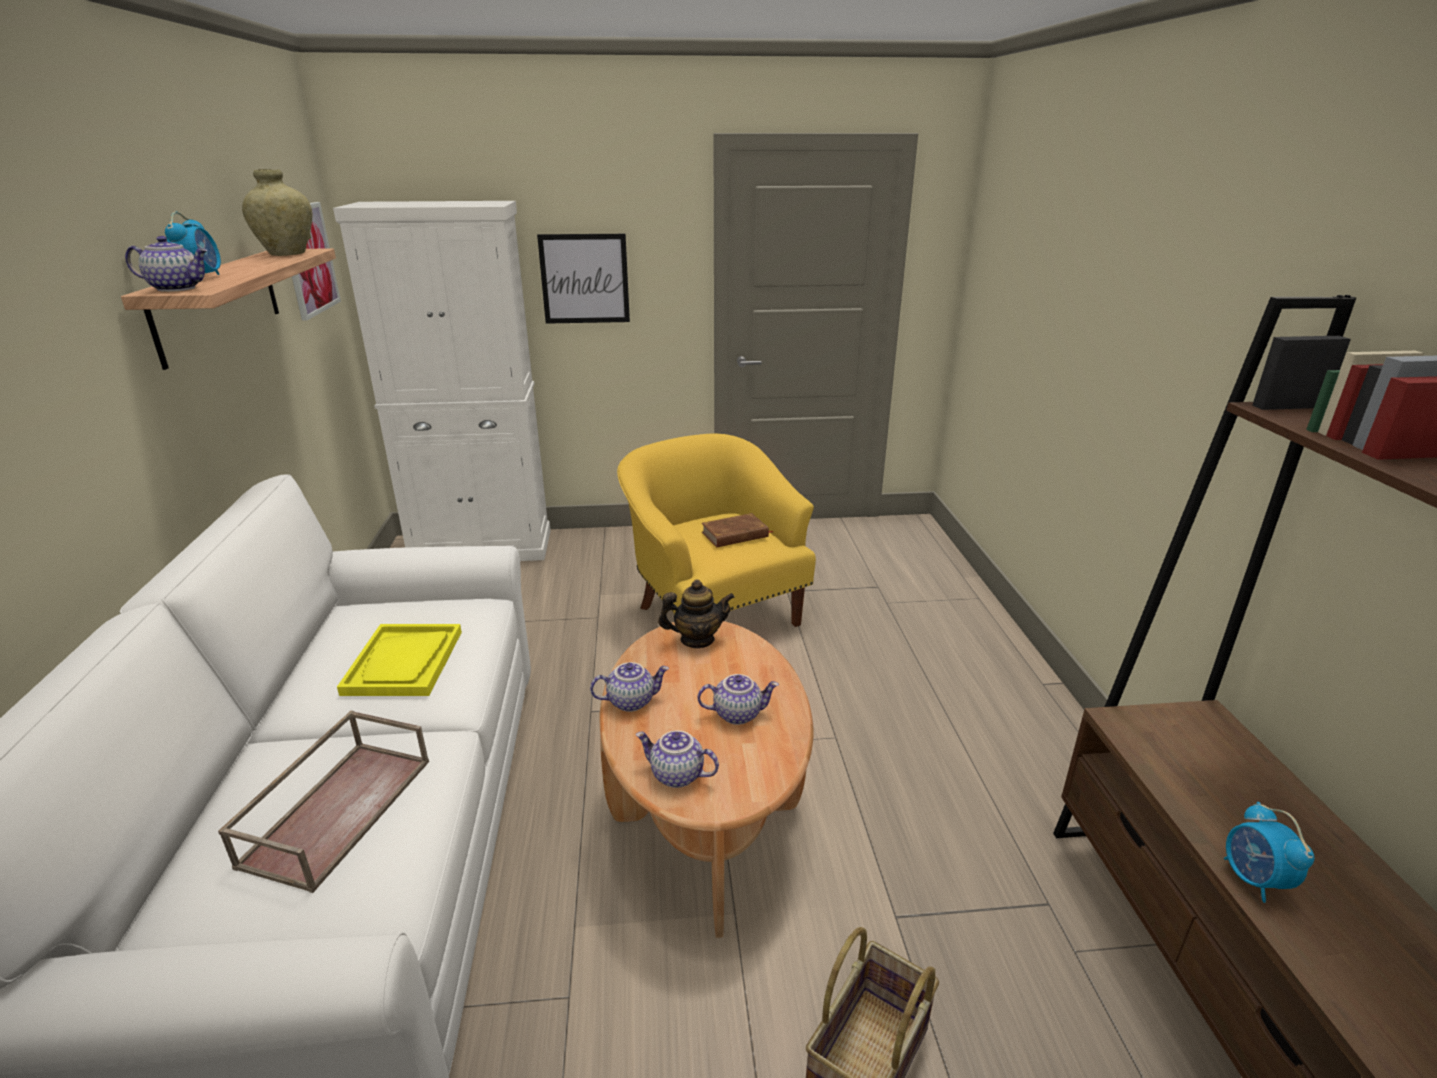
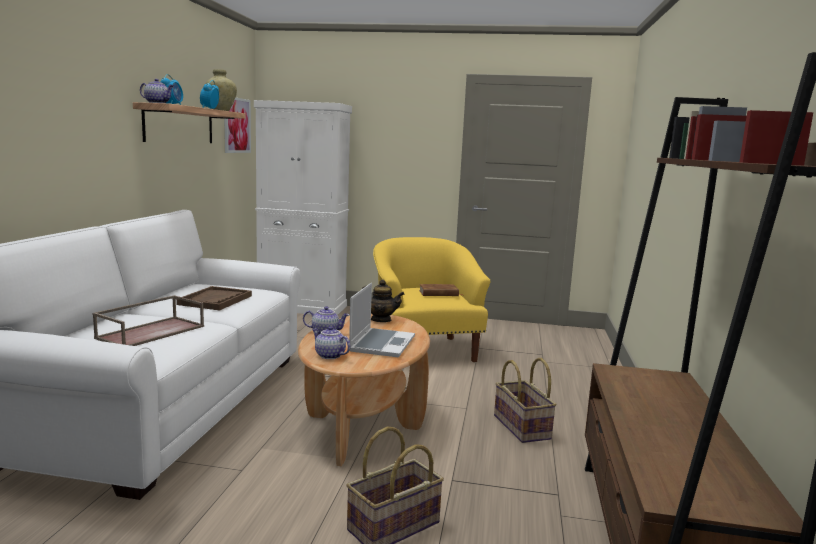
camera: 15 degrees right, 15 degrees down
(404, 662) = (215, 300): yellow tray -> brown tray
(584, 279) = (385, 151): picture -> none
(738, 713) = (381, 344): teapot -> laptop
(931, 761) = (522, 427): none -> basket
(1253, 880) = (635, 424): alarm clock -> alarm clock (209, 109)

